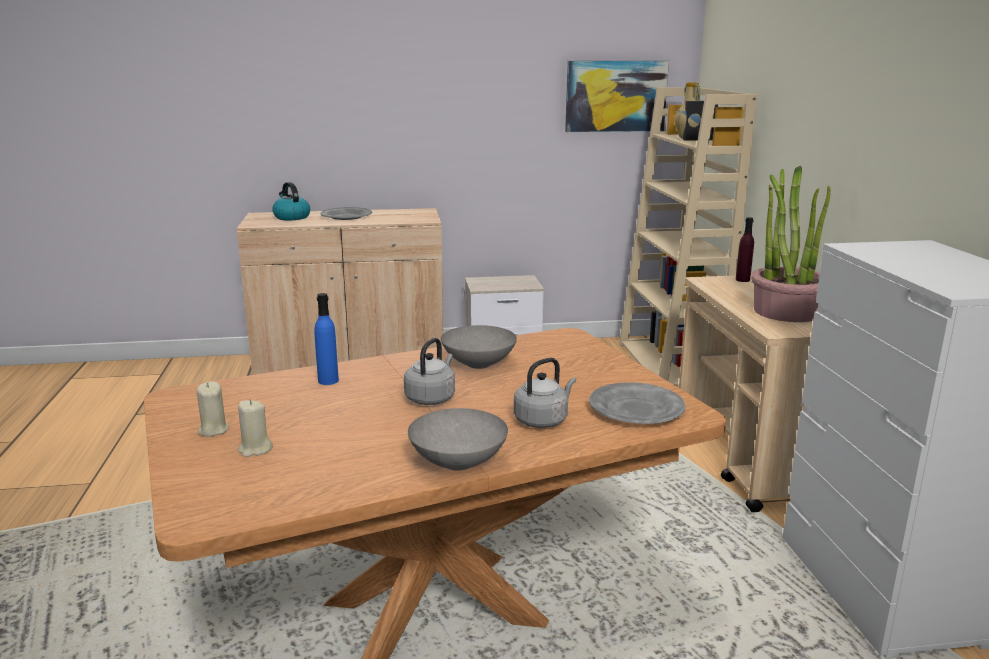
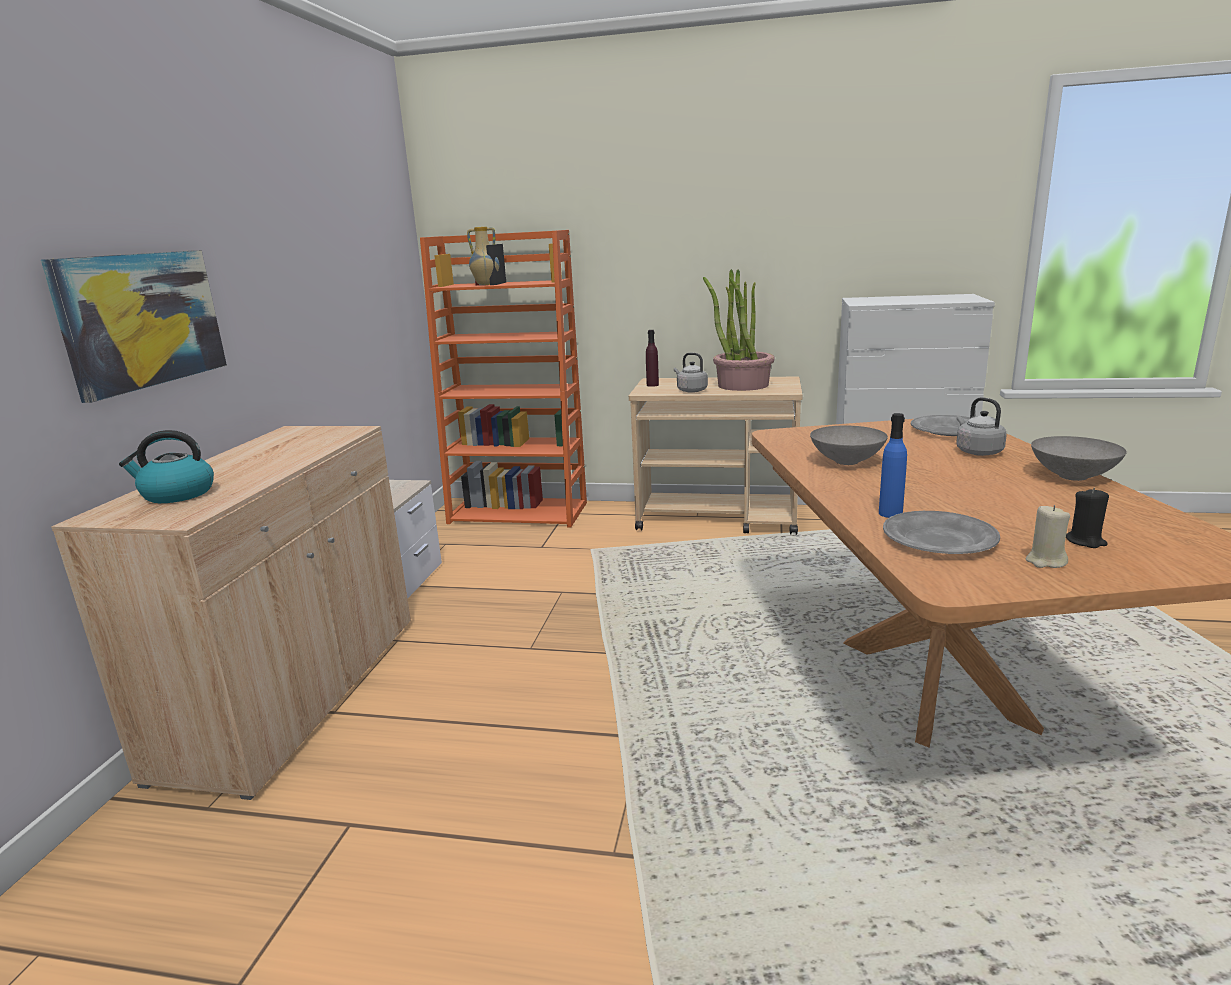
camera: 70 degrees left, 0 degrees up
(255, 449) = (1085, 541): beige candle -> black candle
(346, 216) = (248, 464): grey plate -> grey plate (938, 539)
(431, 398) = (934, 479): grey kettle -> grey kettle (690, 390)
(615, 96) = (378, 251): picture -> picture (142, 320)
(670, 365) = (520, 512): beige bookcase -> orange bookcase

